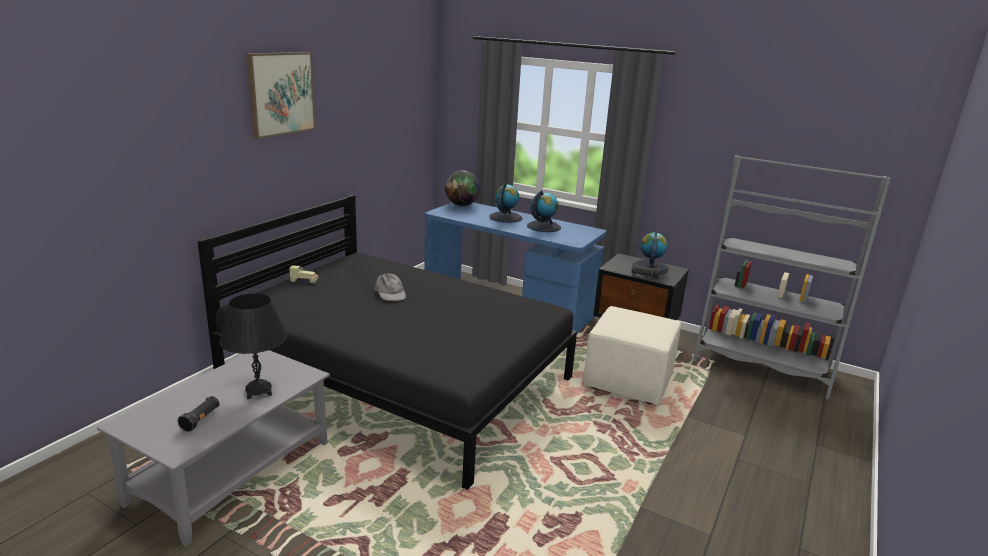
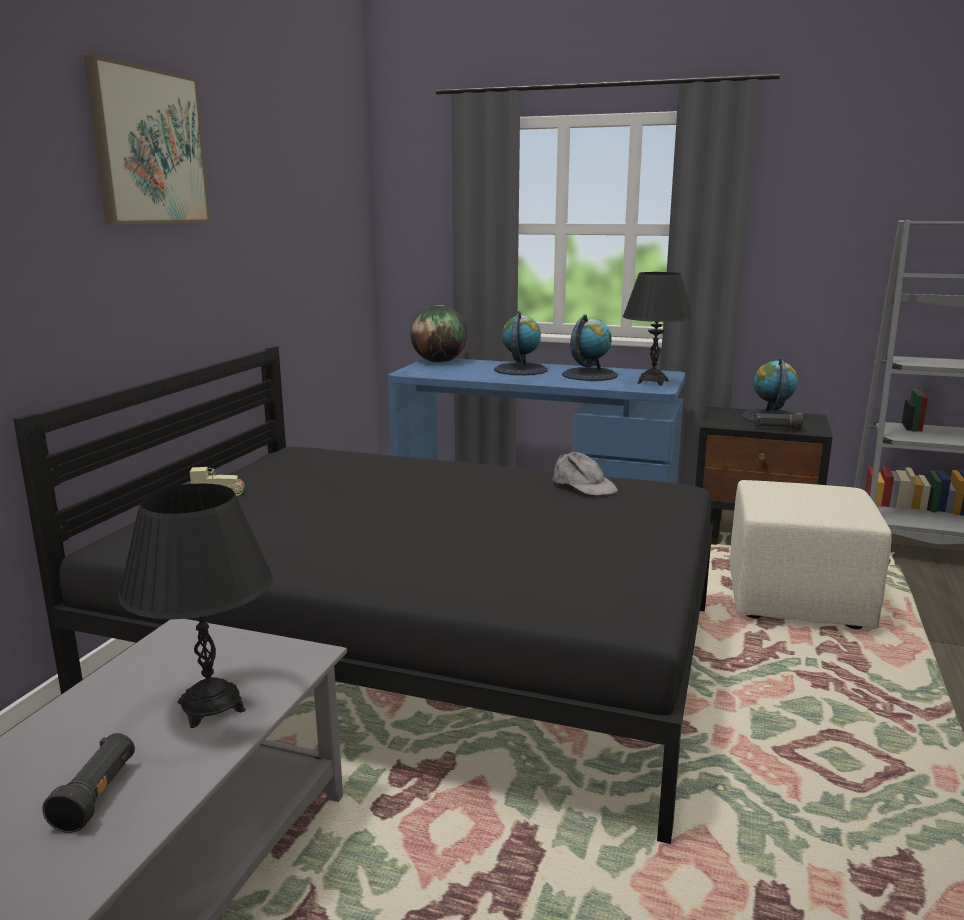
camera: 10 degrees left, 5 degrees down
(390, 293) = (388, 495): grey cap -> grey cap (583, 485)
(577, 237) = (652, 382): none -> black table lamp

